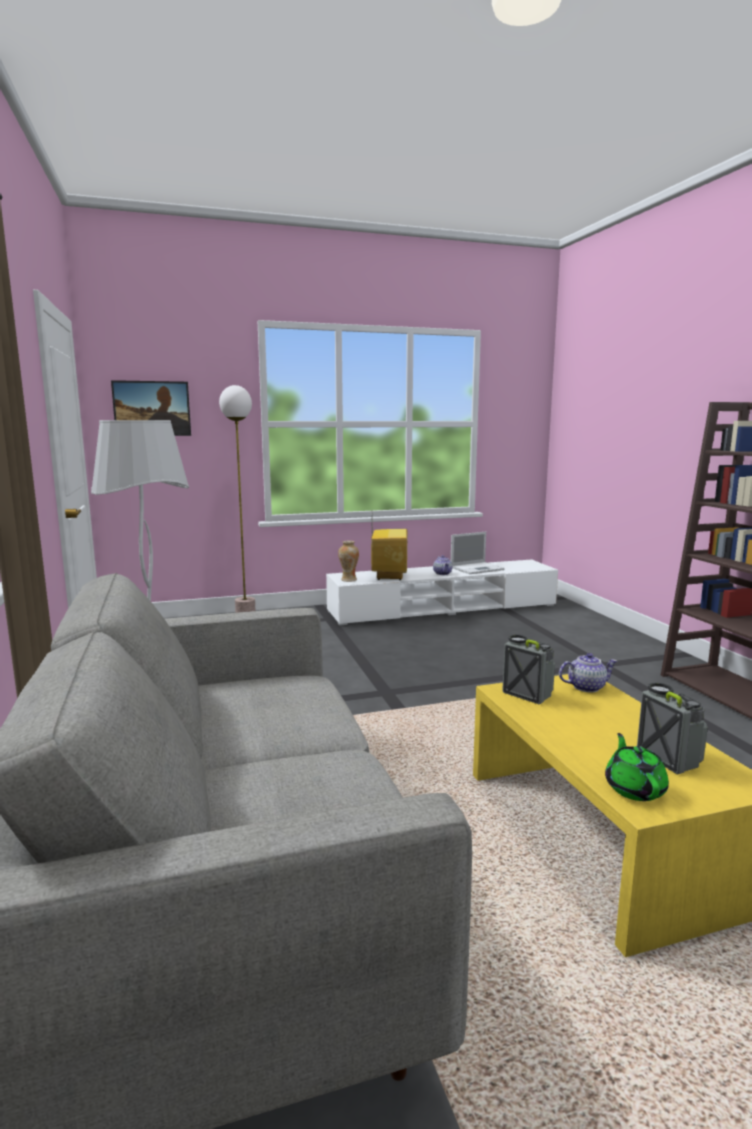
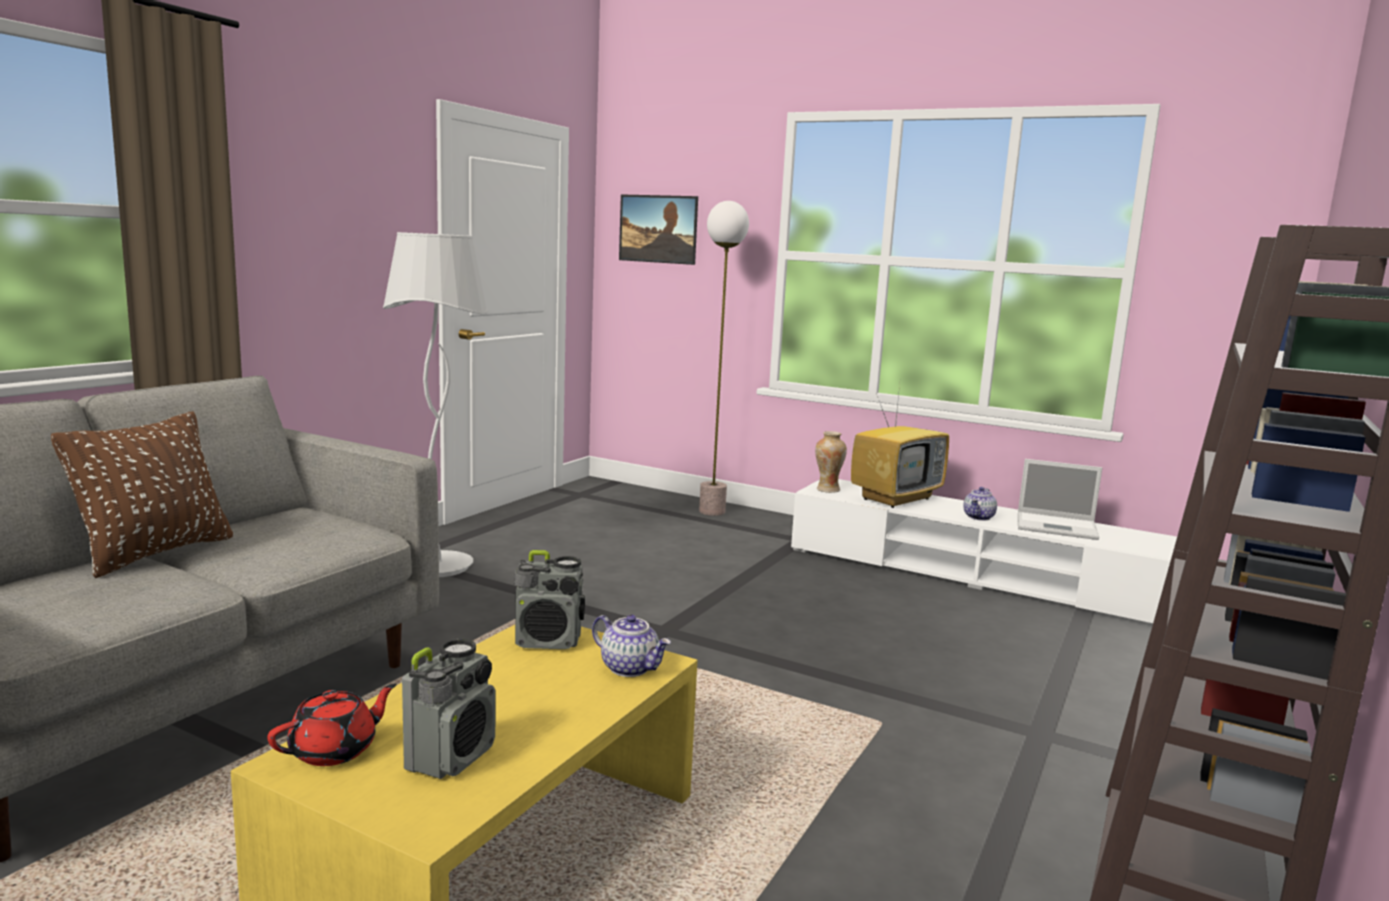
camera: 45 degrees right, 0 degrees up
(225, 759) = (155, 553): none -> brown pillow
(527, 694) = (548, 642): radio -> radio turned 90 degrees clockwise
(634, 788) = (335, 750): green teapot -> red teapot

